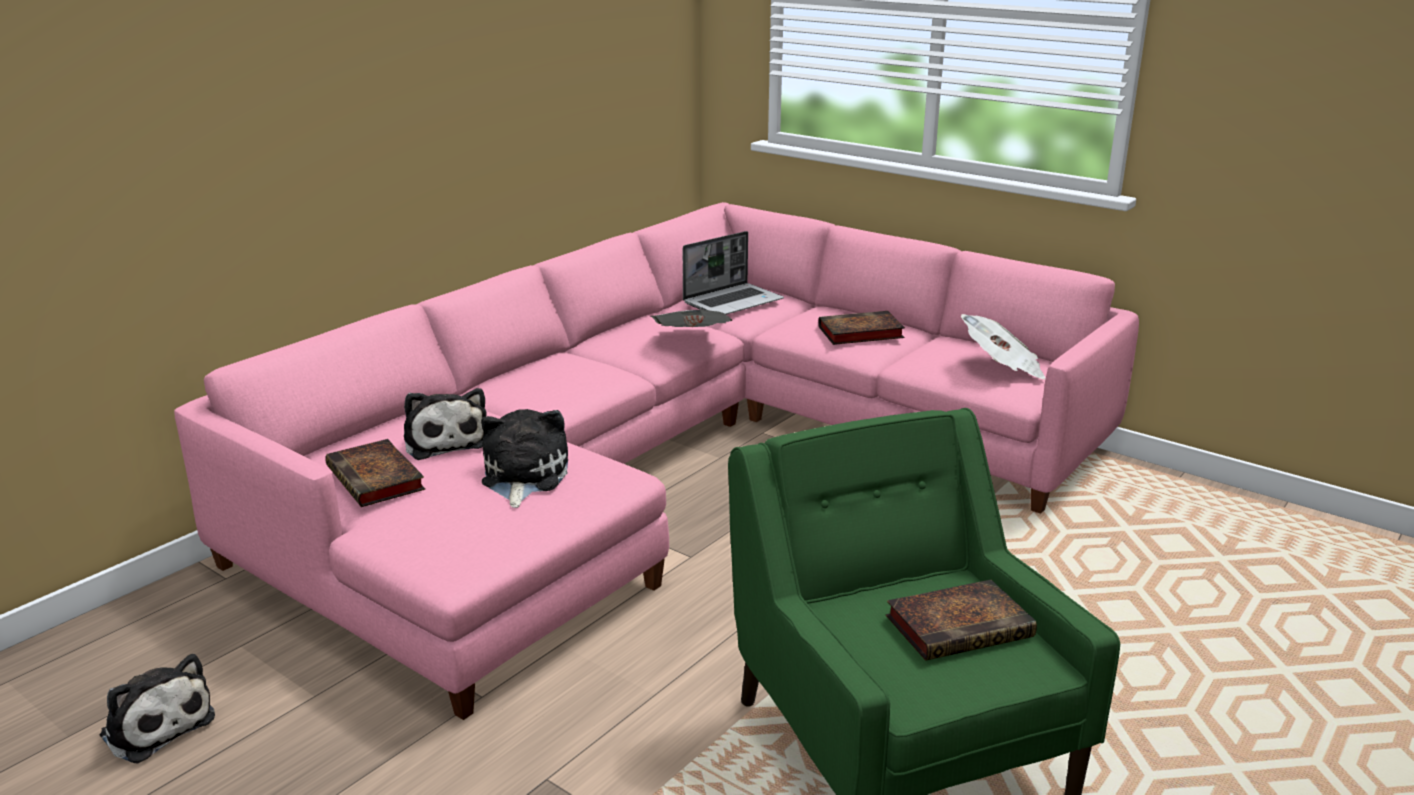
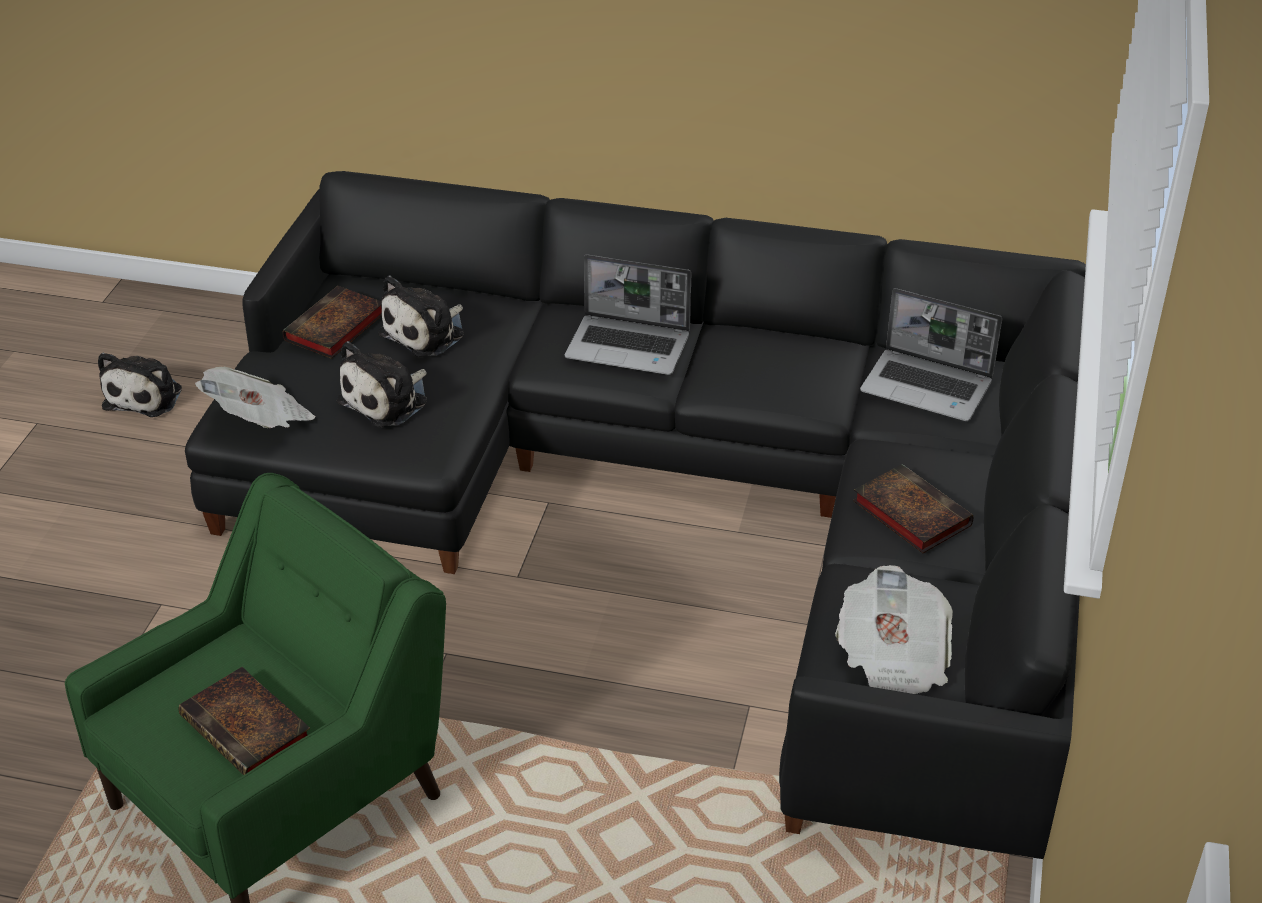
camera: 65 degrees right, 15 degrees up
(522, 477) = (387, 400): plush toy -> plush toy turned 150 degrees clockwise
(574, 371) = (629, 347): none -> laptop
(675, 464) = (697, 504): pink sofa -> black sofa
(692, 340) = (776, 394): newspaper -> newspaper (260, 421)

